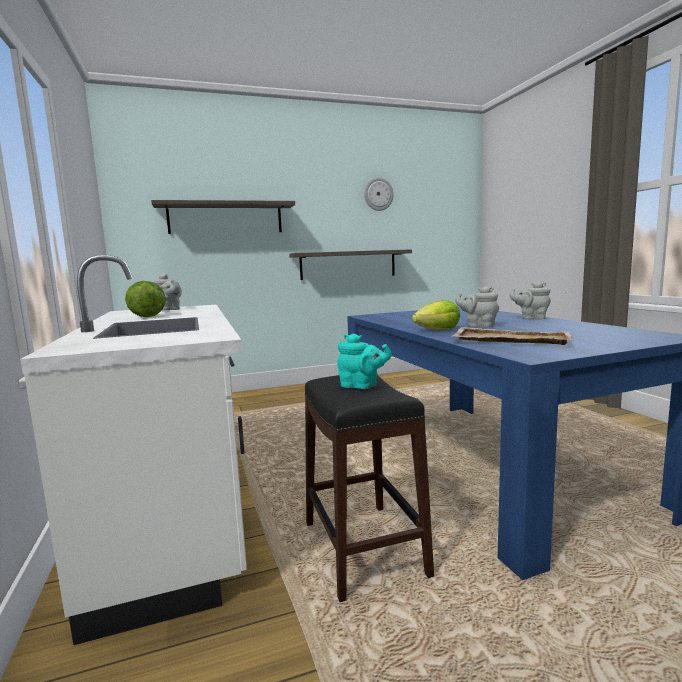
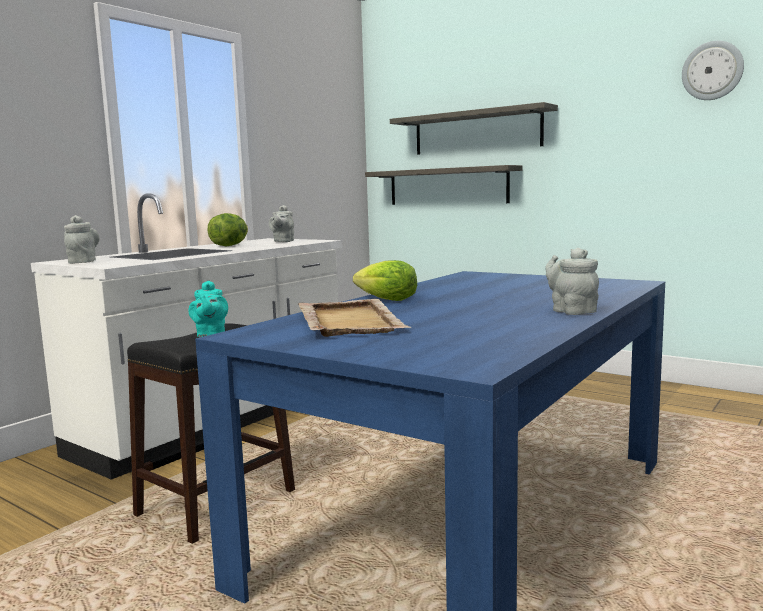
camera: 55 degrees right, 0 degrees up
(348, 264) = (644, 194): shelf -> shelf (447, 186)
(478, 326) = (449, 304): grey teapot -> grey teapot (83, 262)

